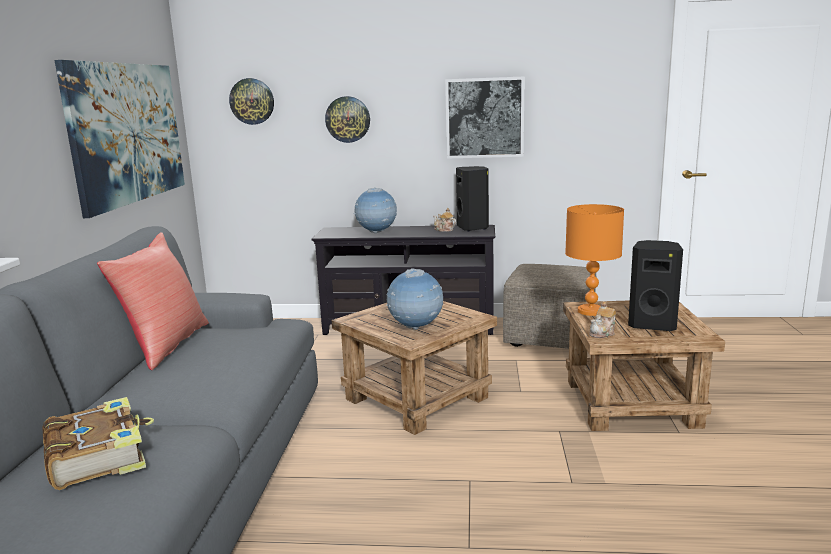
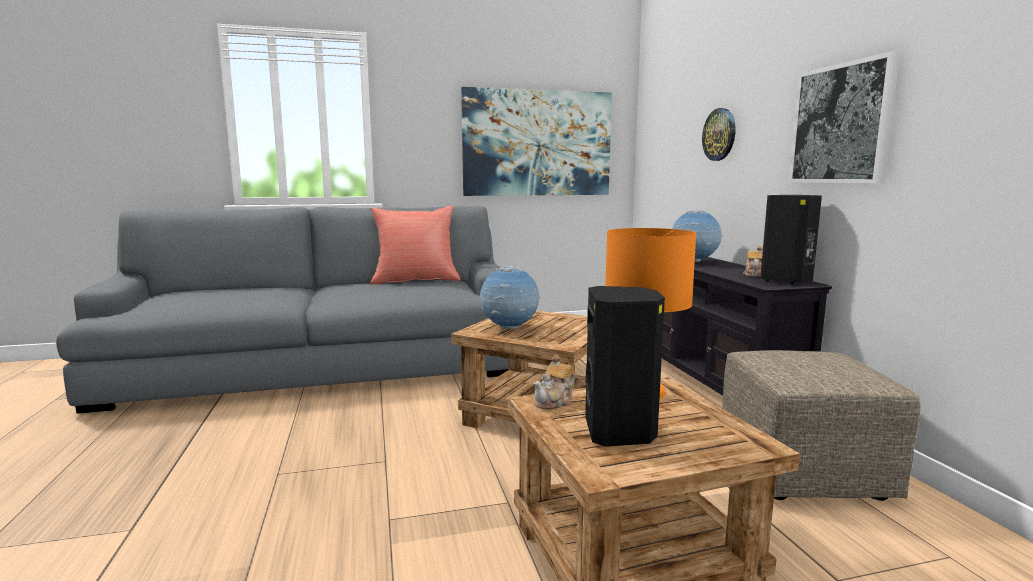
camera: 70 degrees right, 5 degrees down
(99, 456) = (251, 294): book -> none
(252, 101) = (666, 120): wall clock -> none
(603, 333) = (555, 402): teapot -> teapot turned 75 degrees counterclockwise

